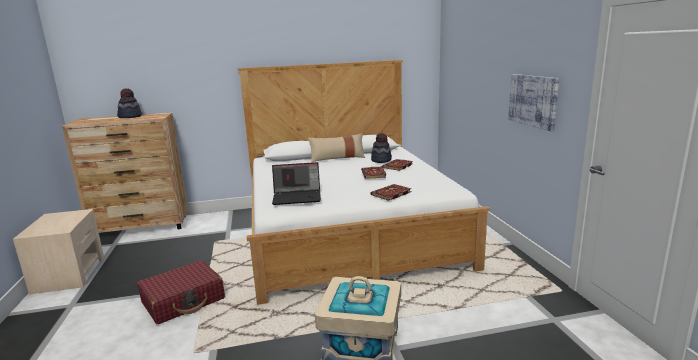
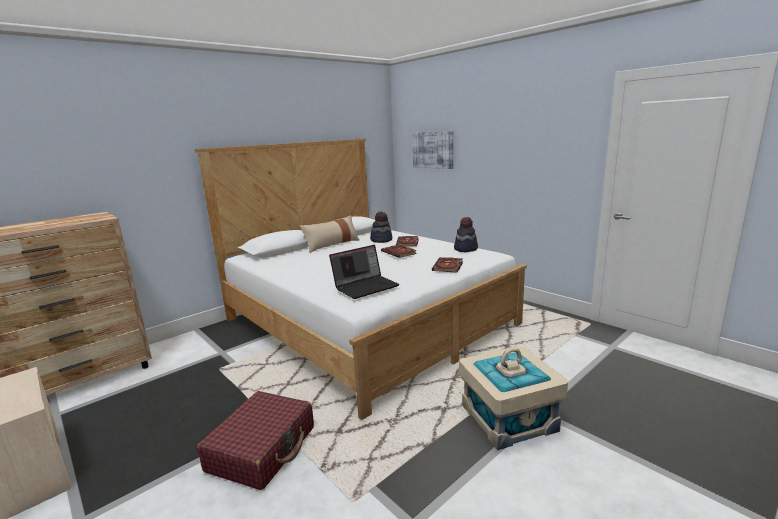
camera: 30 degrees left, 0 degrees up
(130, 116) = (45, 222): hat -> hat (465, 249)
(533, 100) = (534, 166): picture -> picture (433, 150)

